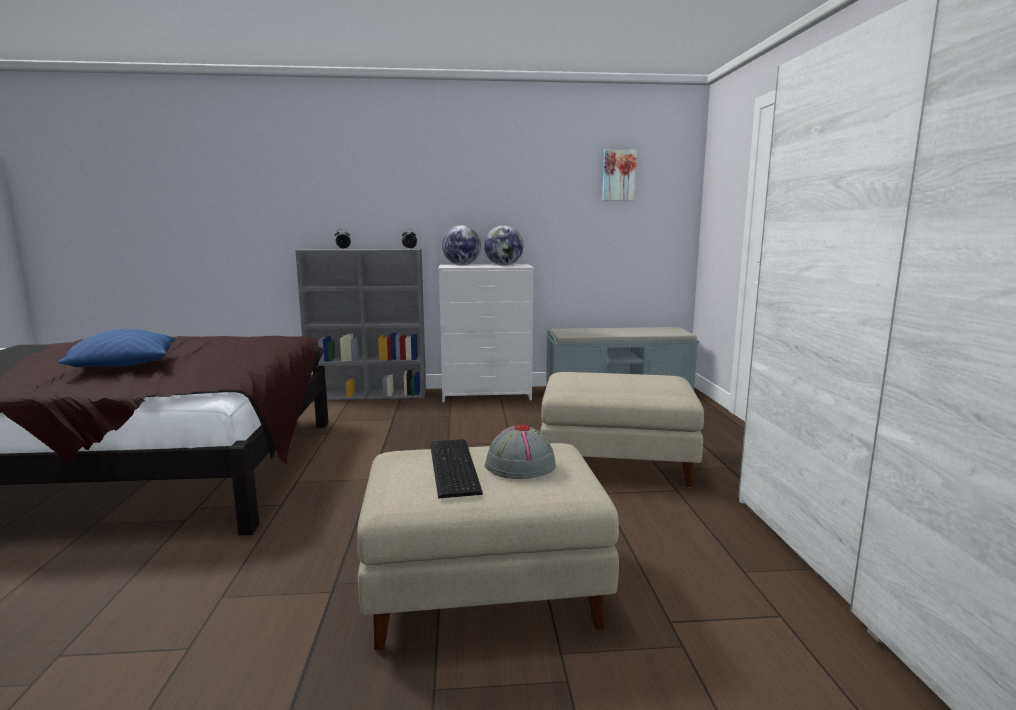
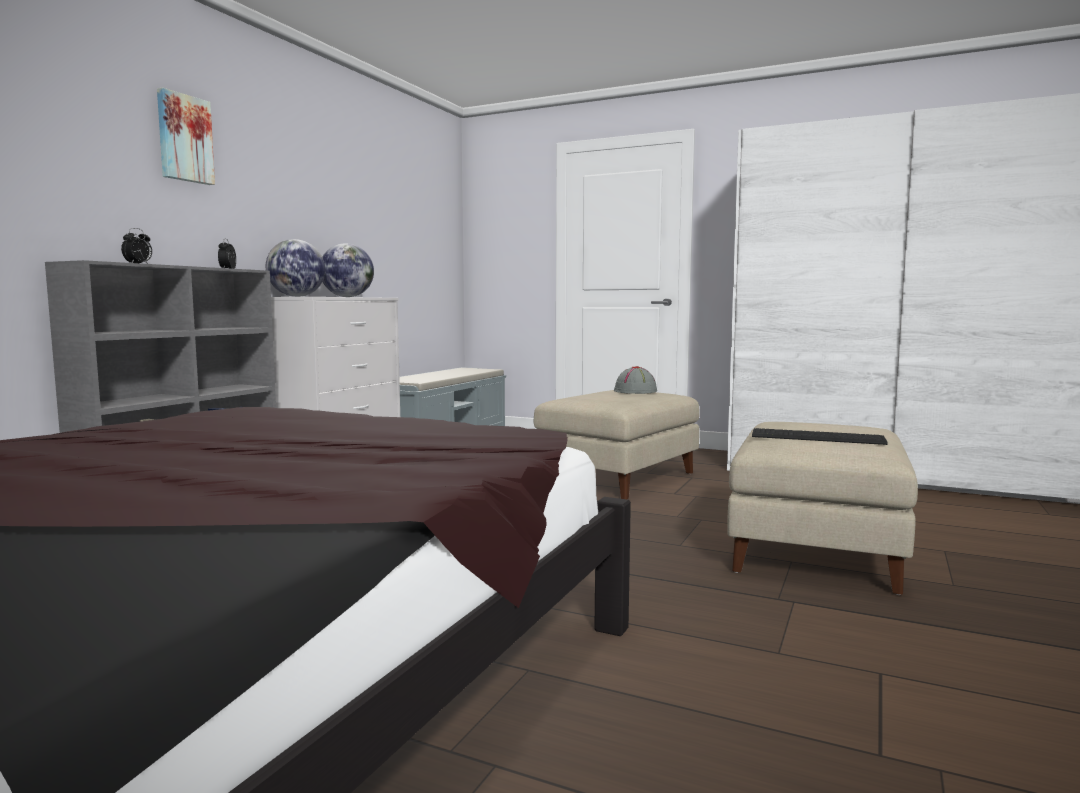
camera: 60 degrees left, 5 degrees down
(124, 366) = (288, 458): blue pillow -> none
(519, 466) = (825, 428): grey hat -> grey hat (635, 392)
(618, 175) = (411, 197): picture -> picture (184, 138)

